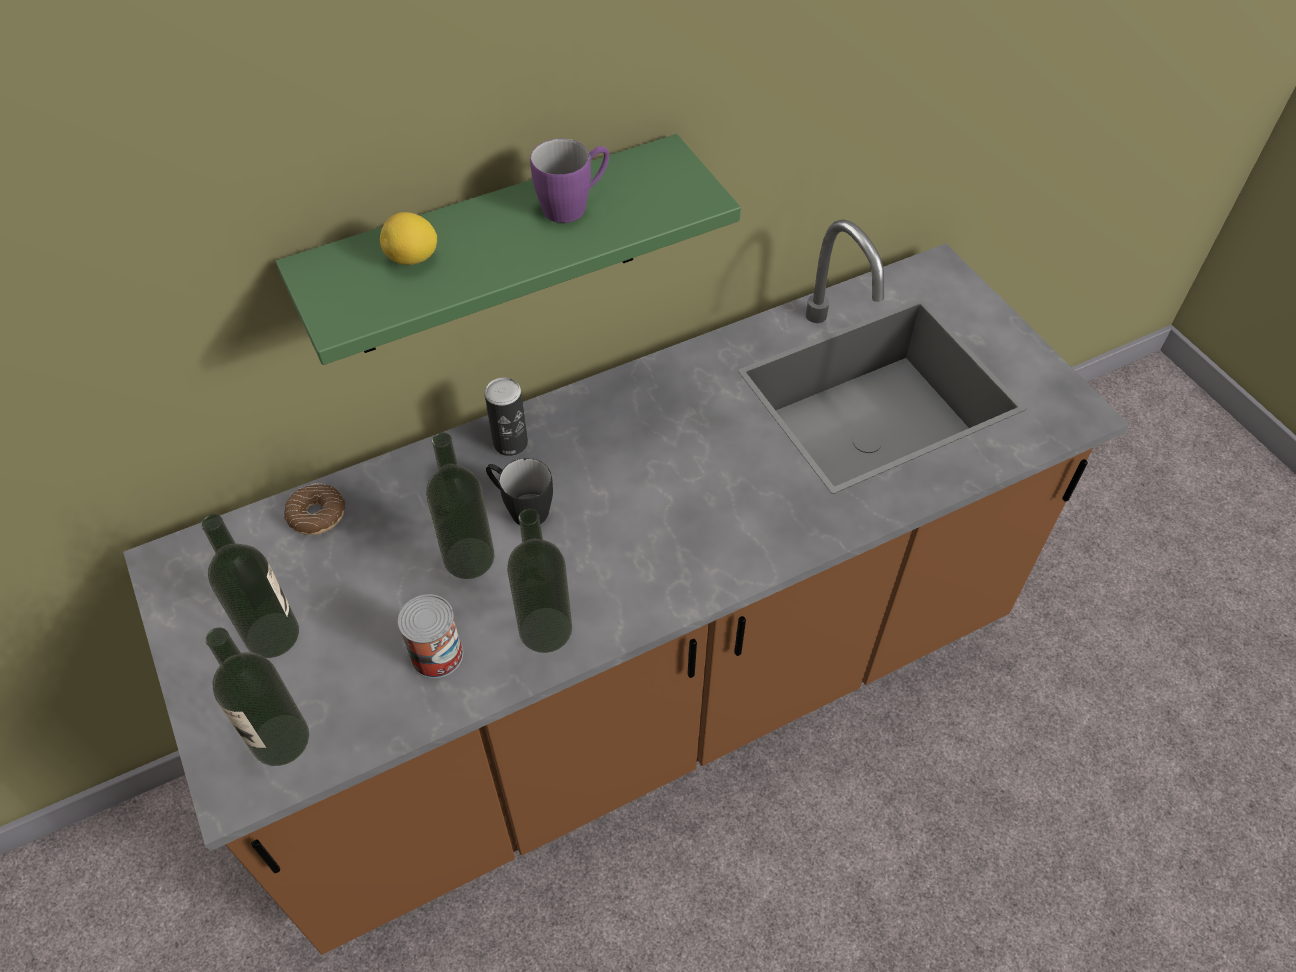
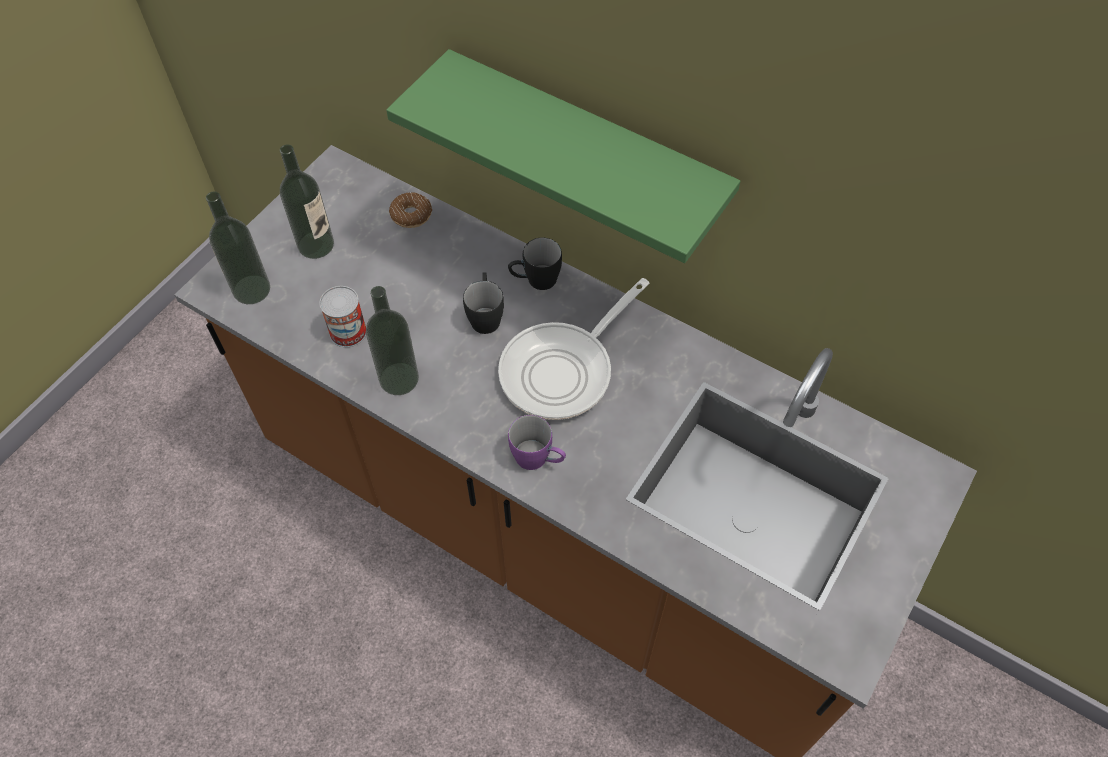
camera: 60 degrees right, 5 degrees up
(413, 259) = (495, 108): lemon -> none
(469, 558) = (428, 309): bottle -> none
(510, 443) = (535, 281): can -> black mug
(574, 205) = (611, 160): purple mug -> purple mug (538, 459)
(645, 472) = (563, 370): none -> frying pan

